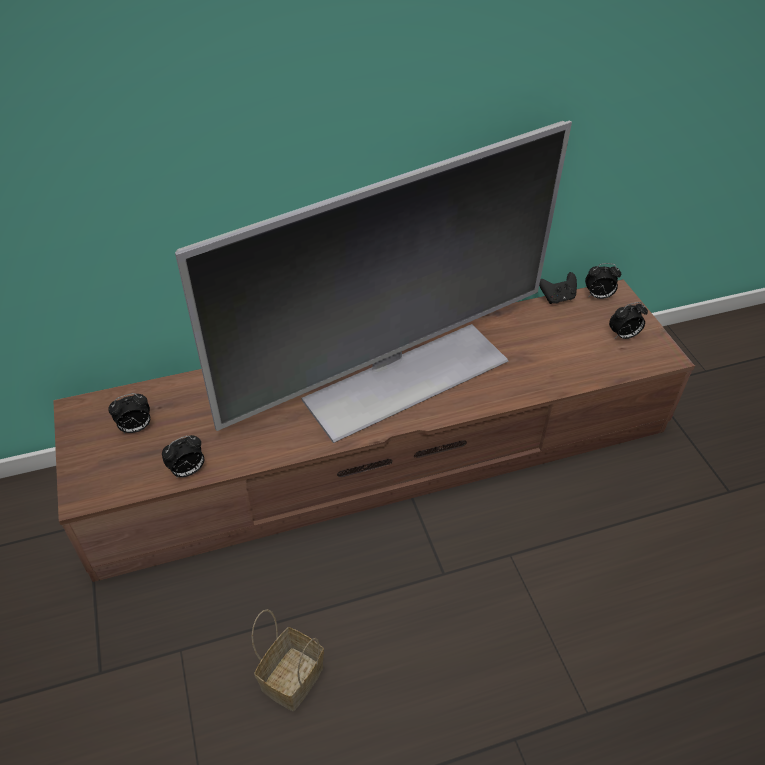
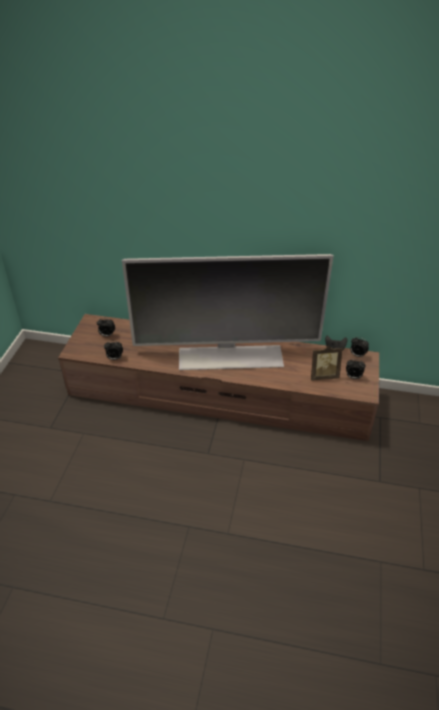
camera: 30 degrees right, 5 degrees down
(292, 676) = (118, 461): basket -> none
(579, 352) = (323, 375): none -> picture frame

